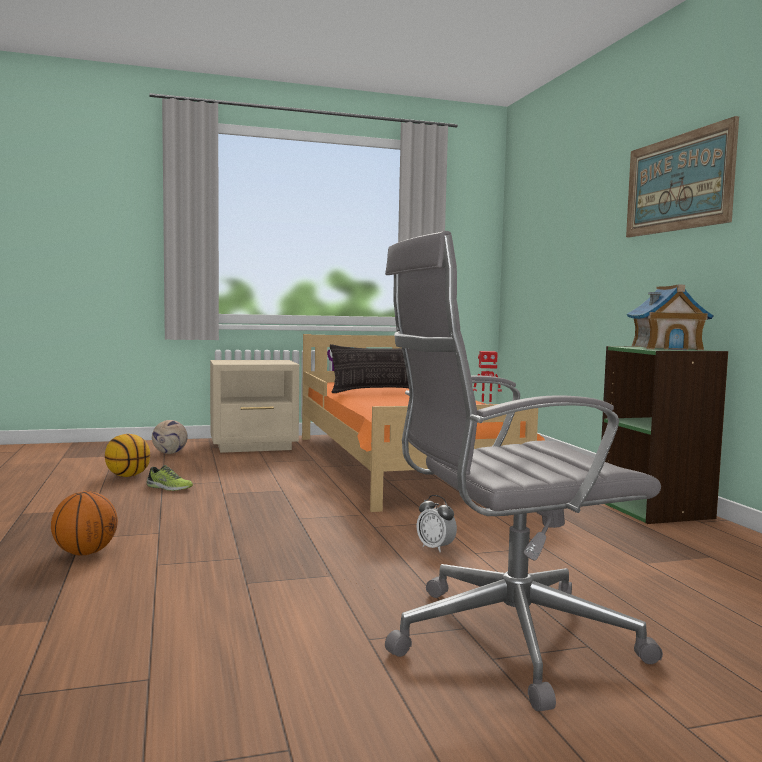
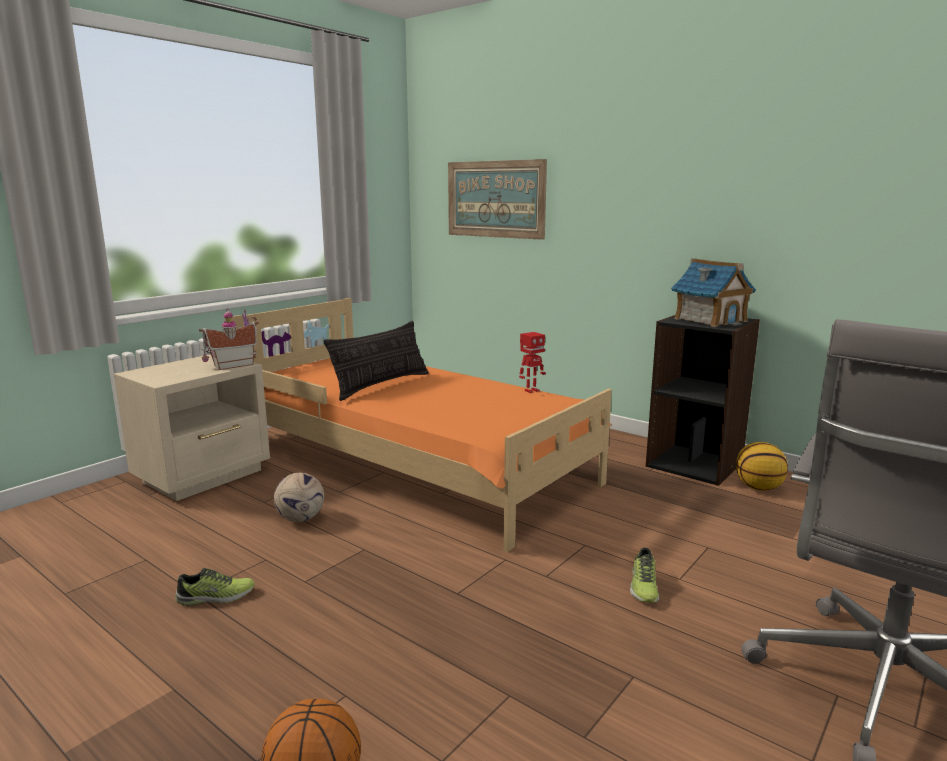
camera: 35 degrees left, 10 degrees up
(127, 476) = (115, 594): basketball -> basketball (759, 488)
(169, 453) = (104, 524): football -> football (300, 519)
(280, 363) = (232, 365): none -> toy house
(435, 548) = (643, 586): alarm clock -> shoe
(656, 509) = (695, 464): green bookcase -> black bookcase
(678, 183) = (689, 151): picture -> picture (495, 199)

